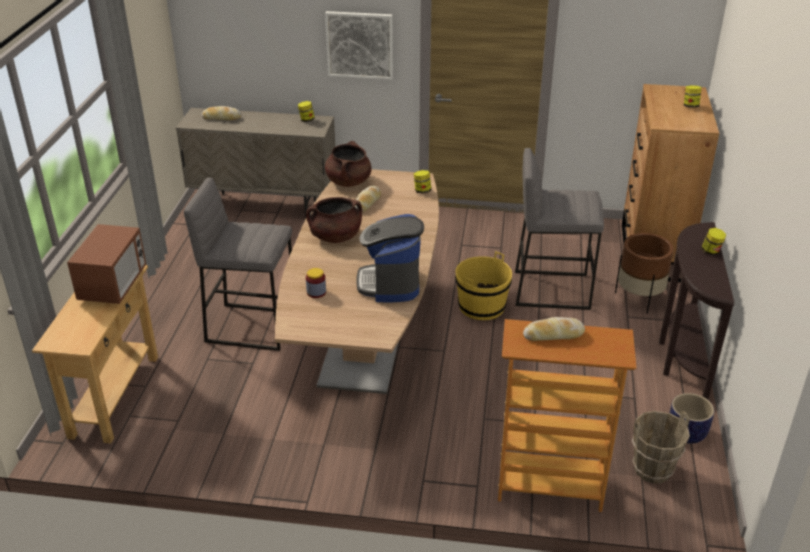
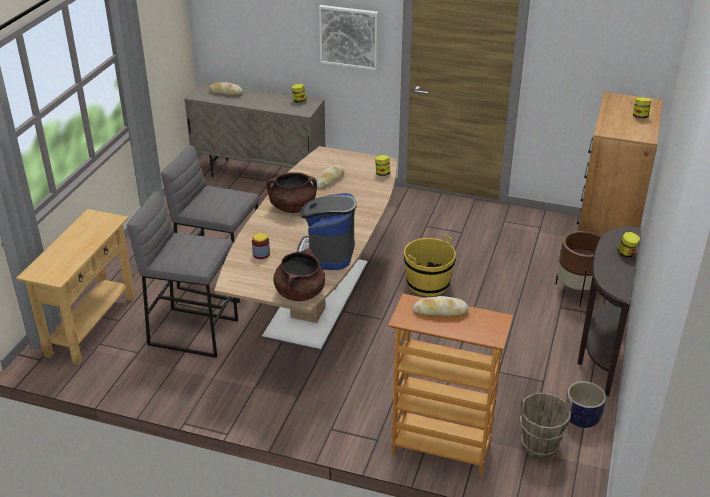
camera: 10 degrees right, 0 degrees up
(113, 285) = (95, 231): microwave -> none
(348, 181) = (319, 159): brown cooking pot -> brown cooking pot (300, 292)
(551, 289) = (497, 275): grey stool -> grey stool (194, 331)

